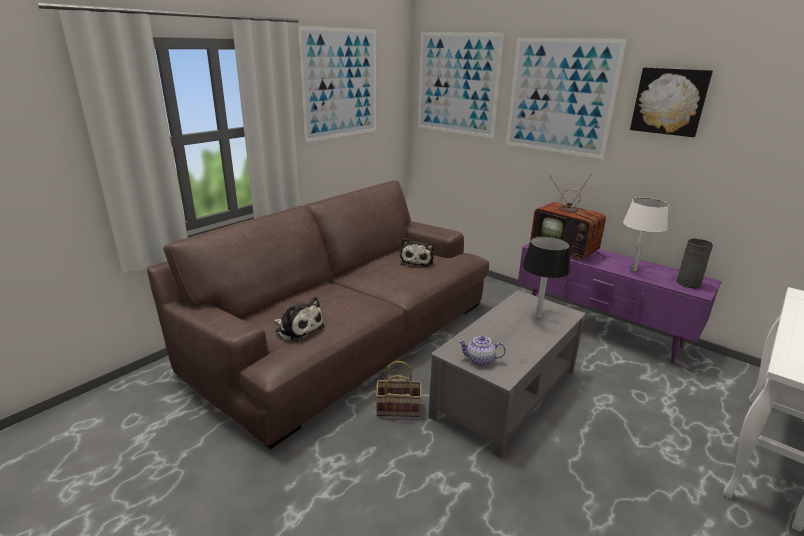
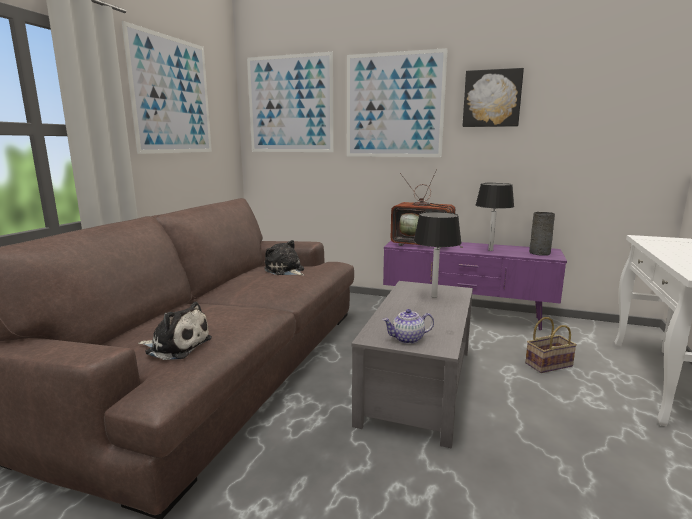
camera: 20 degrees left, 10 degrees down
(399, 408) = (314, 426): basket -> basket (548, 364)
(417, 261) = (285, 270): plush toy -> plush toy turned 150 degrees clockwise
(634, 270) = (490, 250): white table lamp -> black table lamp

